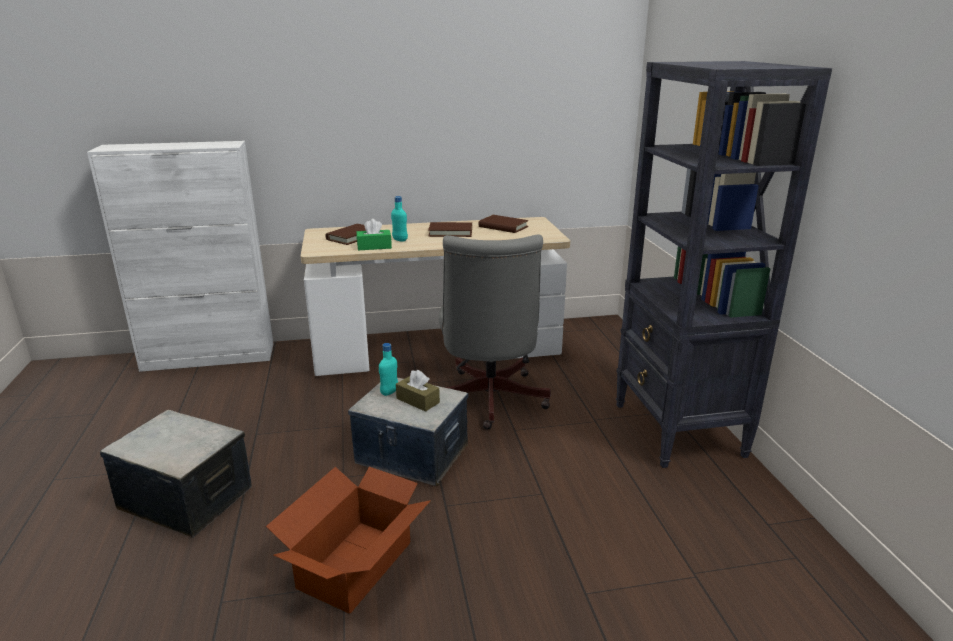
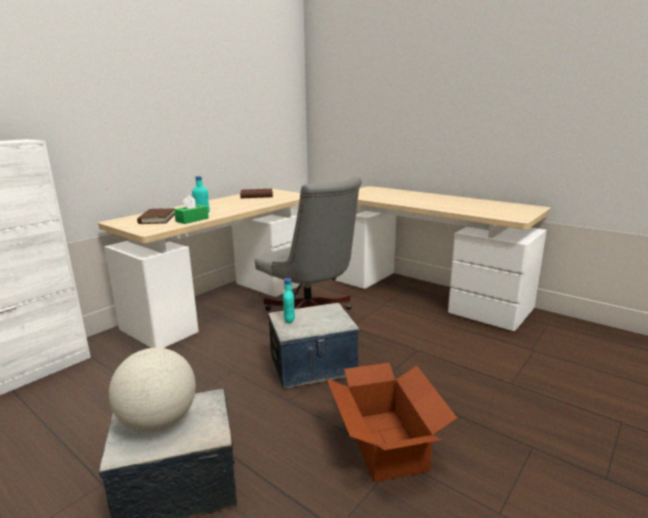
camera: 40 degrees left, 5 degrees down
(170, 435) = (159, 422): none -> globe
(418, 400) = (317, 317): brown tissue box -> none
(450, 232) = (228, 204): brown book -> none
(678, 430) = (426, 294): black bookcase -> desk

